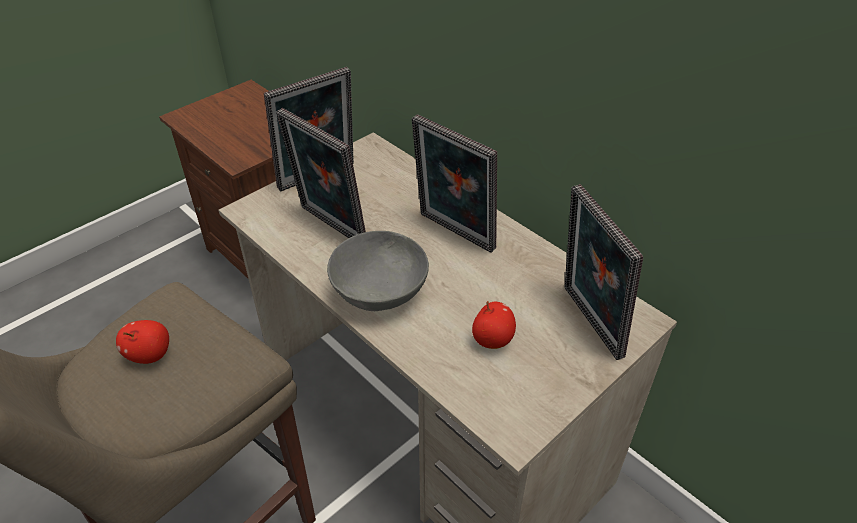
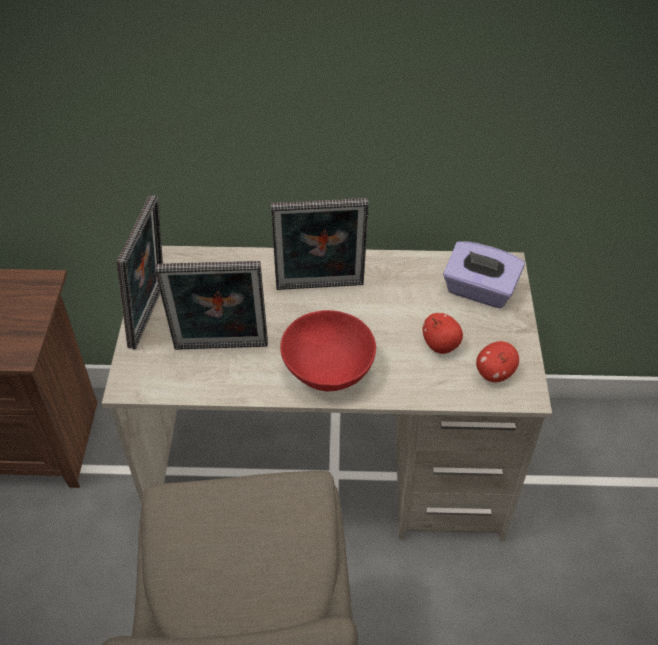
camera: 45 degrees left, 5 degrees up
(150, 355) = (226, 550): apple -> apple (494, 373)
(380, 293) = (328, 370): grey bowl -> red bowl
(587, 323) = (479, 291): picture frame -> purple tissue box

